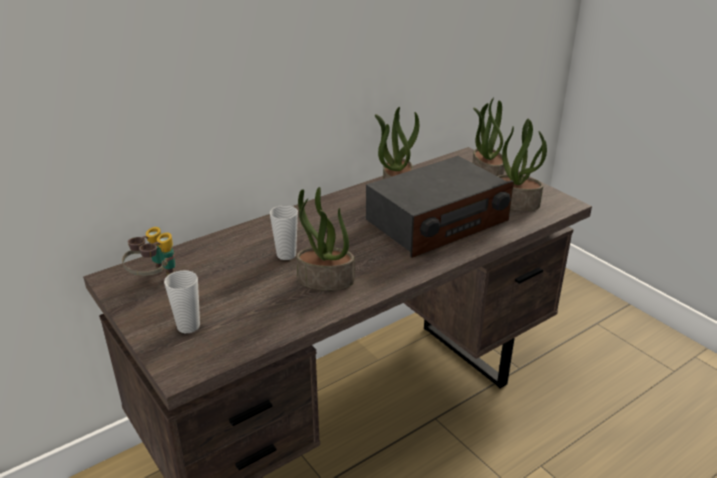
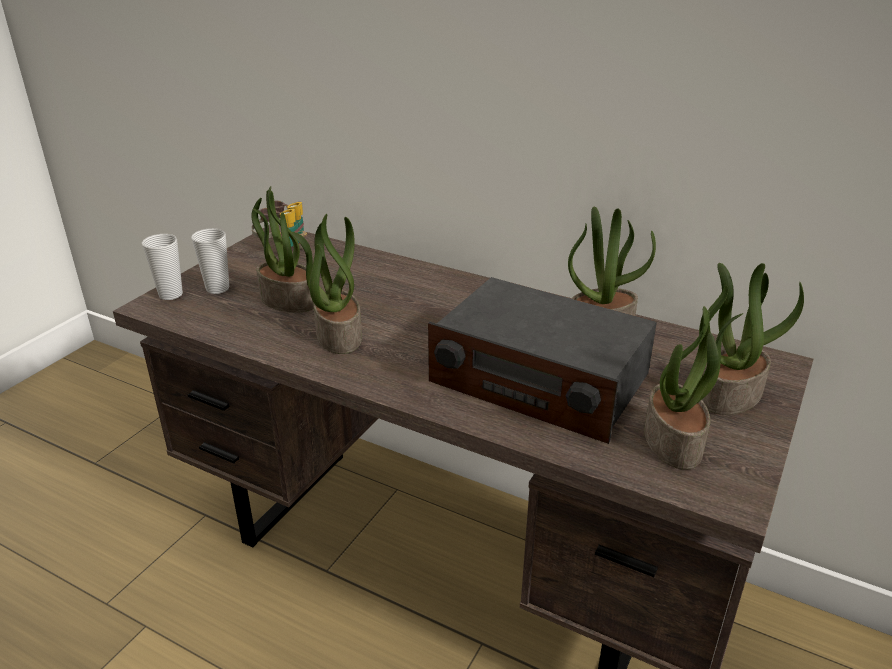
camera: 65 degrees right, 0 degrees up
(248, 293) = (287, 301): none -> potted plant
(286, 255) = (373, 300): cup -> cup (170, 294)

